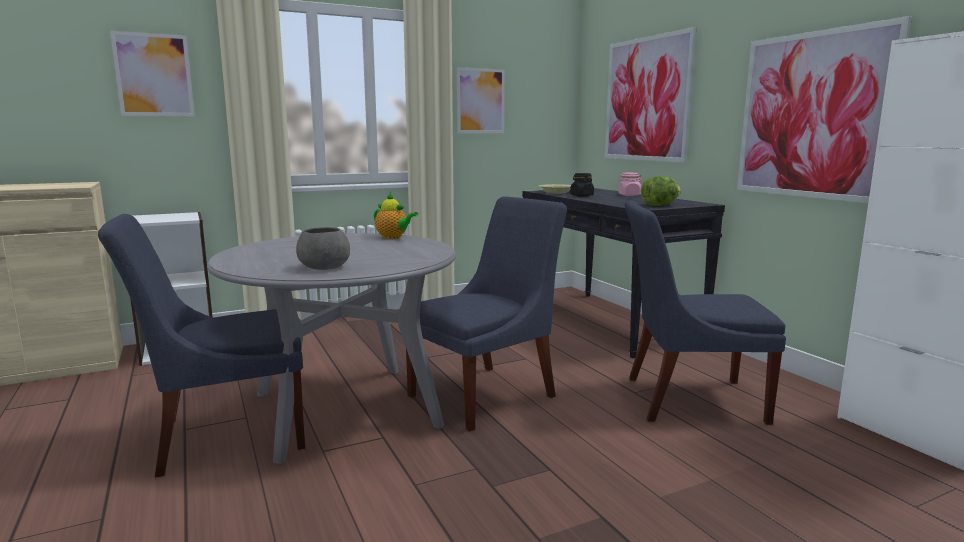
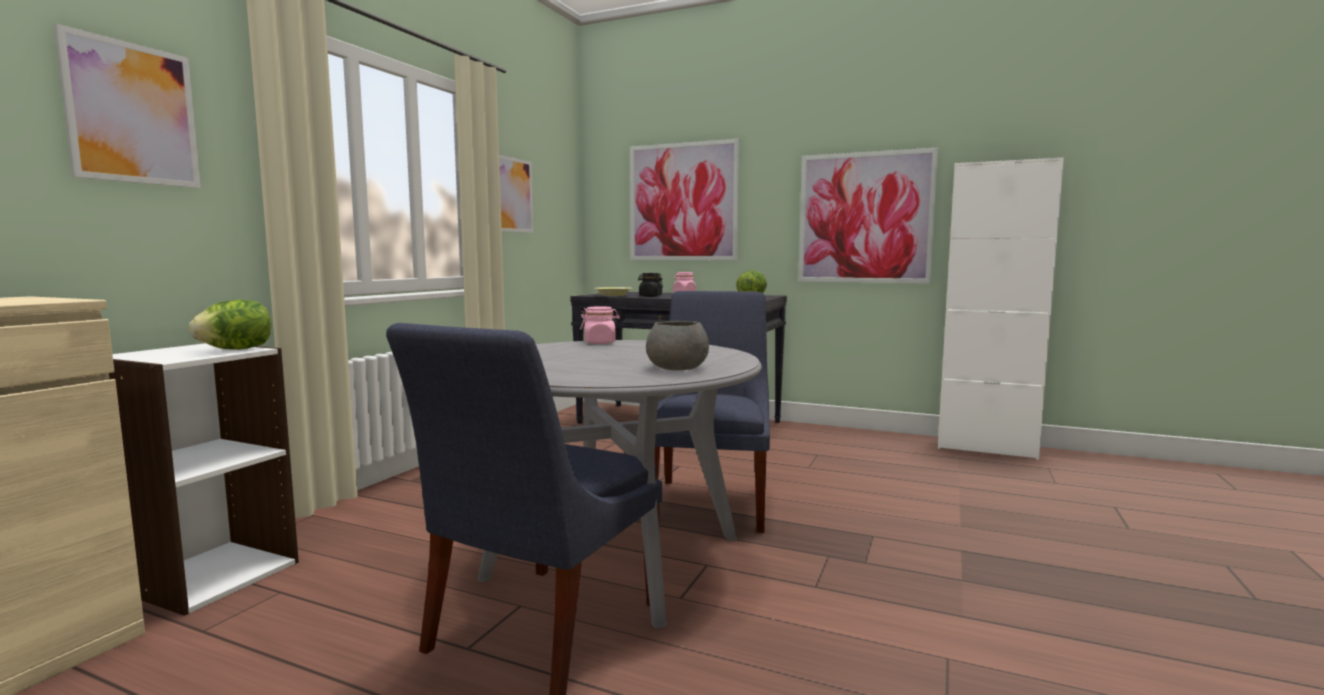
camera: 40 degrees left, 5 degrees down
(181, 218) = (236, 349): none -> lettuce
(393, 237) = (600, 342): teapot -> pink jar
(686, 399) = (846, 462): blue chair -> none

